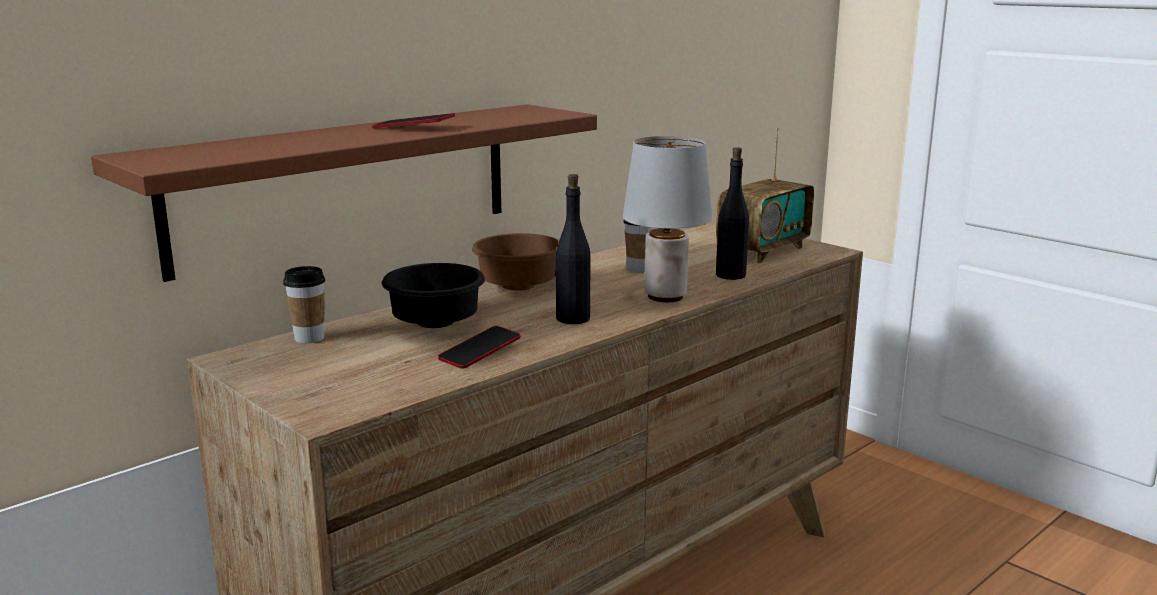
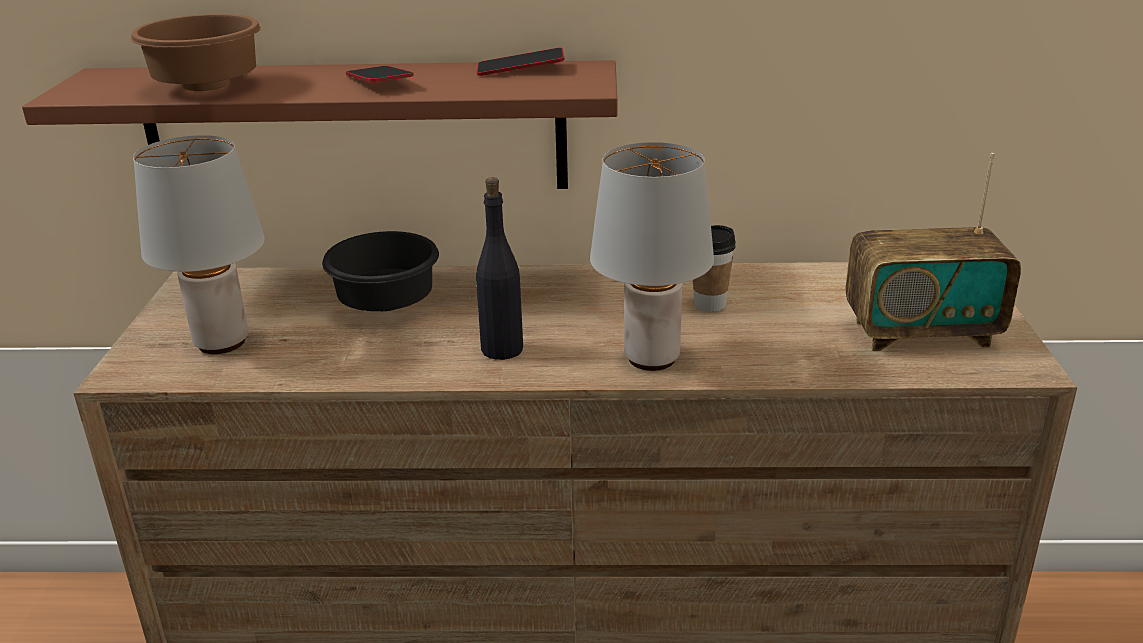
camera: 45 degrees right, 10 degrees up
(309, 338) = (276, 280): cup -> none
(361, 376) = (222, 342): none -> grey table lamp
(480, 353) = (346, 357): phone -> phone (520, 69)
(521, 287) = (543, 286): brown bowl -> brown bowl (207, 88)
(730, 275) = (793, 356): black bottle -> none

